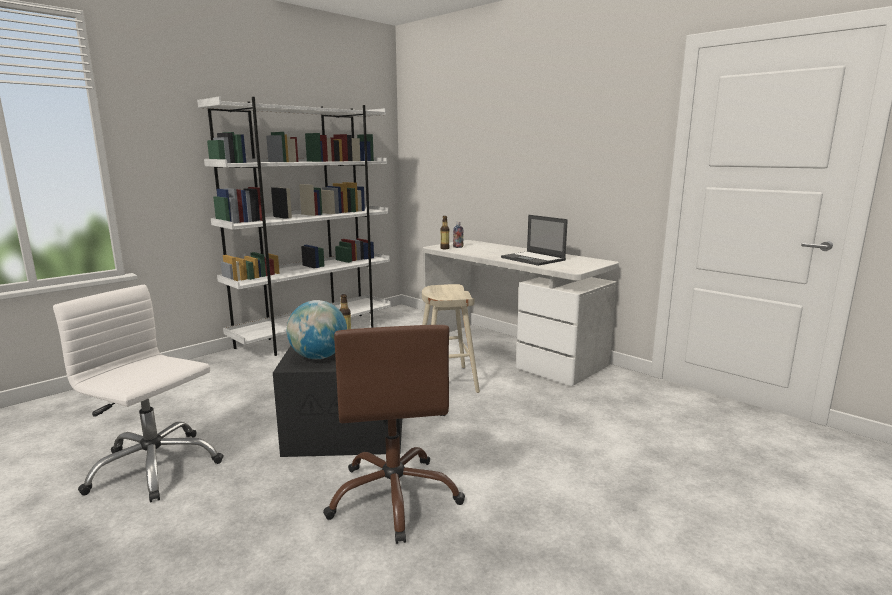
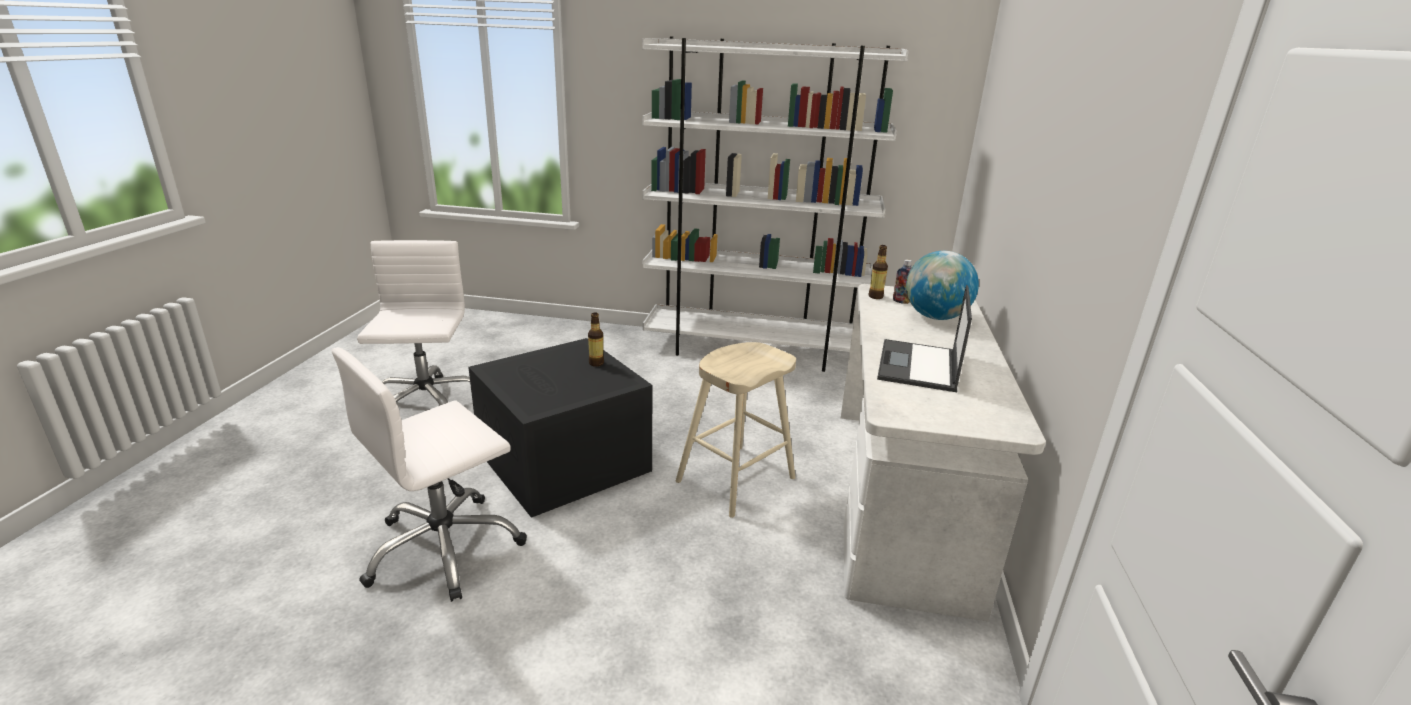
camera: 55 degrees right, 10 degrees up
(319, 357) = (524, 372): globe -> globe (935, 317)
(395, 497) = (444, 548): brown office chair -> white office chair

